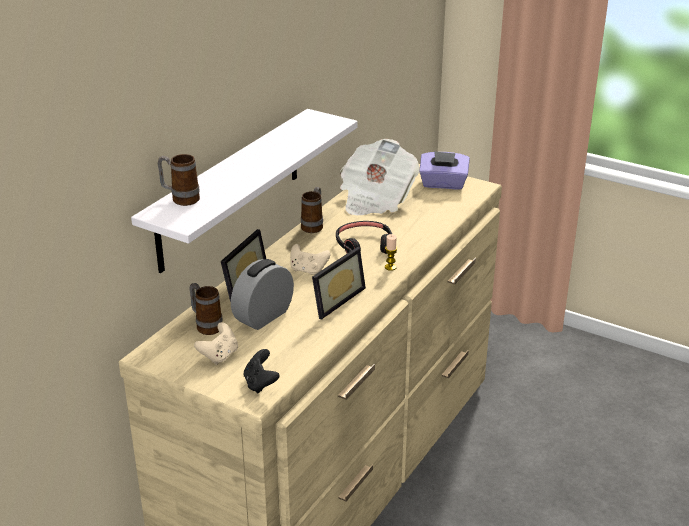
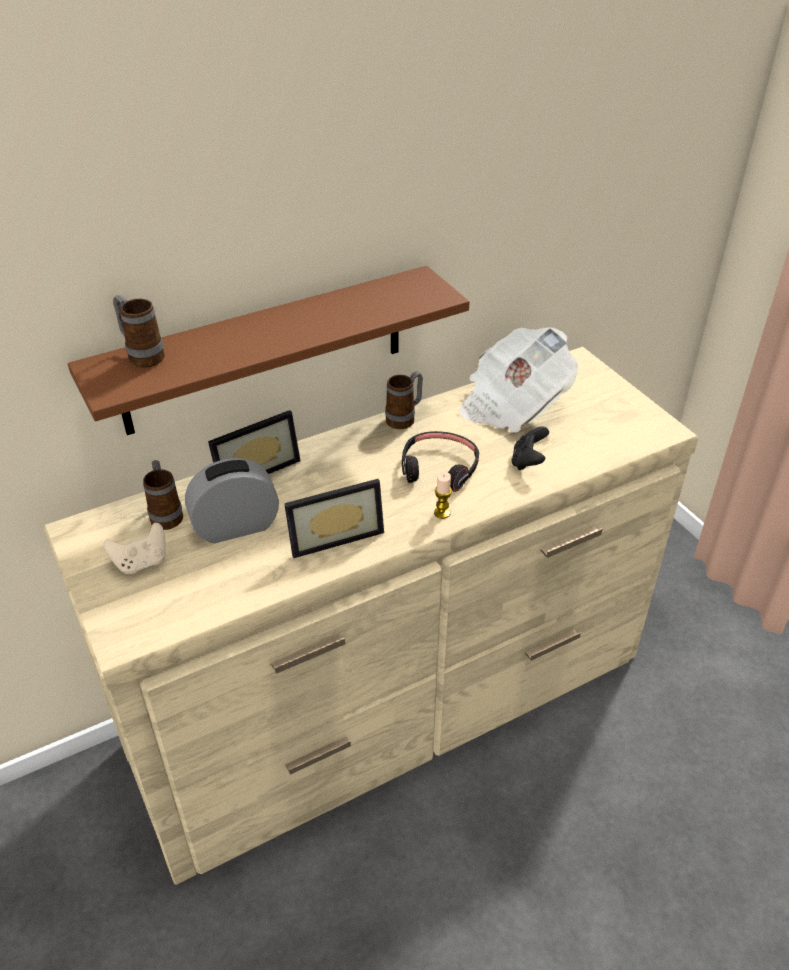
camera: 30 degrees right, 10 degrees up
(230, 189) = (265, 351): white shelf -> brown shelf
(260, 384) = (146, 623): black game controller -> black game controller (528, 461)
(308, 270) = (342, 480): beige game controller -> none
(443, 184) = (618, 410): purple tissue box -> none

